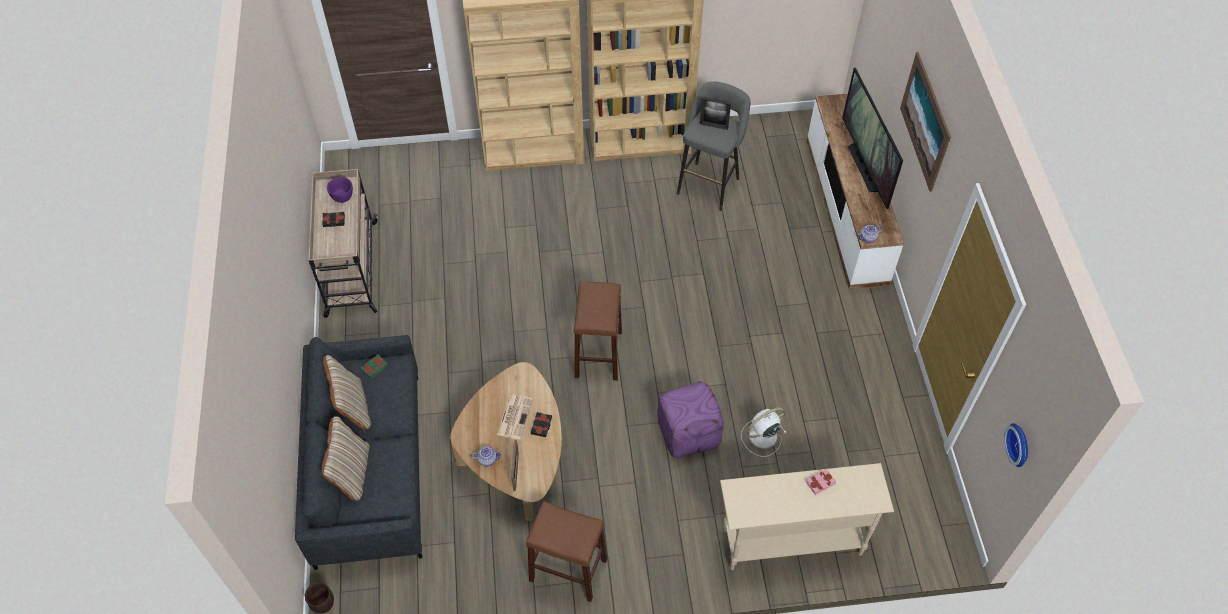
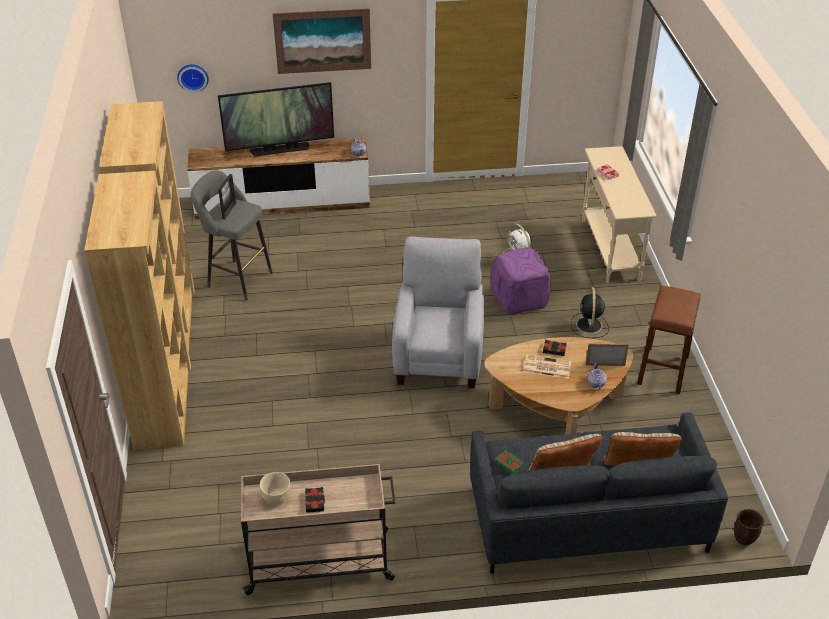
camera: 90 degrees left, 15 degrees down
(342, 197) = (276, 497): purple bowl -> beige bowl
(598, 354) = (439, 353): brown stool -> grey armchair
(643, 501) = (589, 326): none -> black fan
(1020, 444) = (593, 58): wall clock -> wall clock (193, 76)

